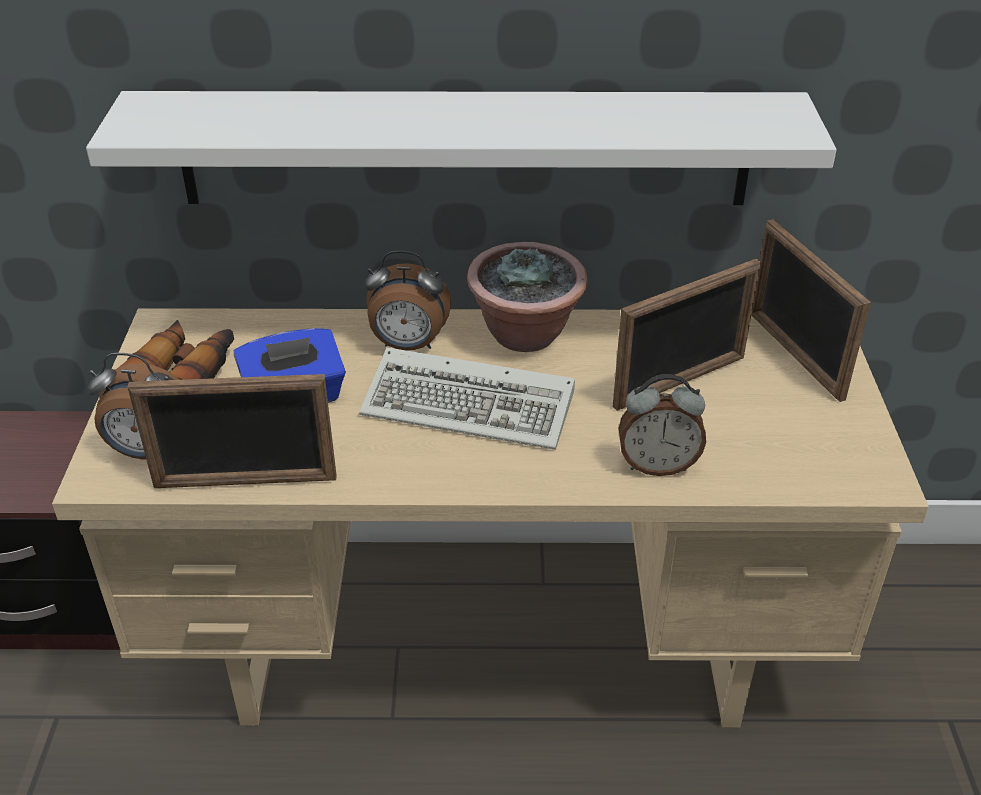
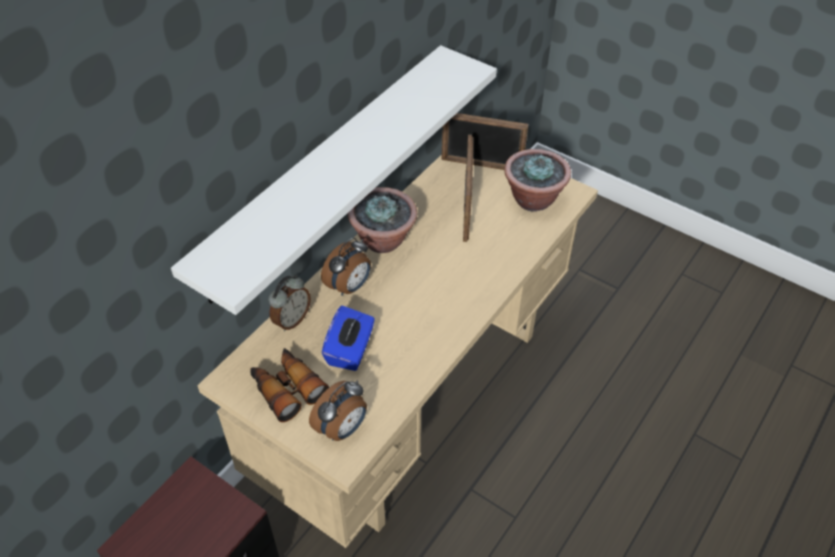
camera: 55 degrees left, 10 degrees up
(245, 482) = (401, 399): picture frame -> none
(473, 405) = (419, 287): keyboard -> none
(657, 465) = (512, 250): alarm clock -> alarm clock (291, 320)
(798, 439) = (533, 199): none -> potted plant

